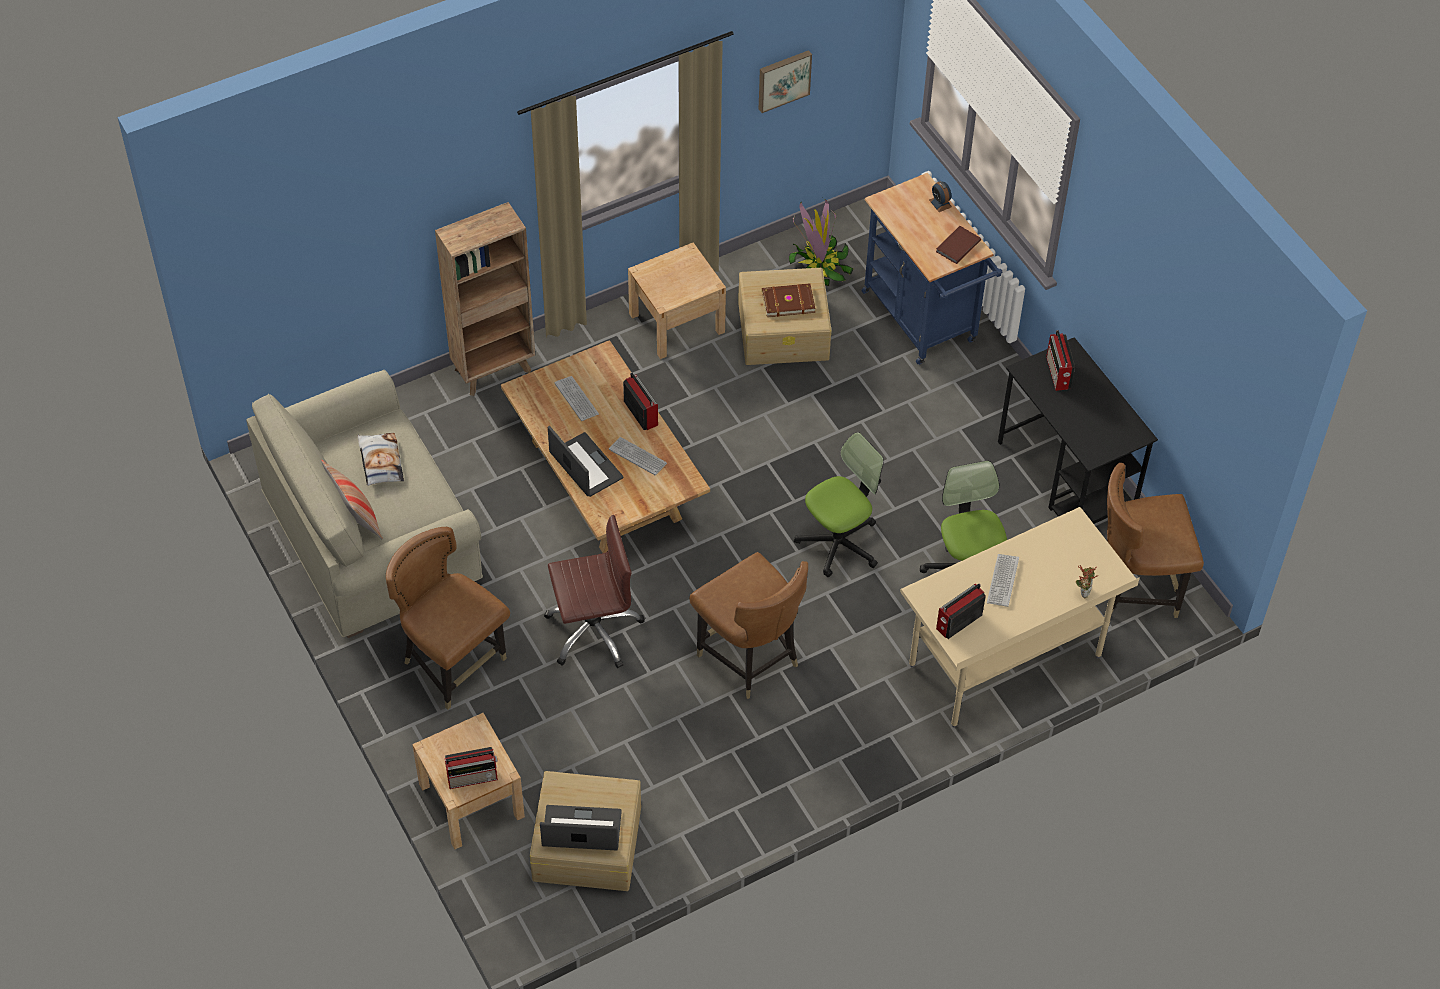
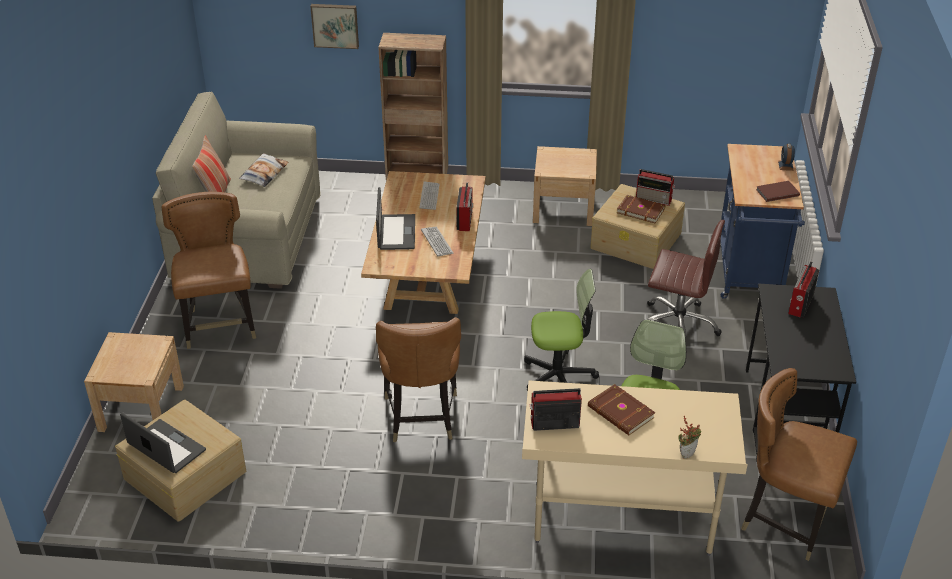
camera: 35 degrees right, 15 degrees down
(473, 777) = (122, 370): radio -> radio (654, 199)
(593, 630) = (330, 349): brown office chair -> brown office chair (678, 325)
(783, 79) = (700, 32): picture -> picture (335, 25)
(818, 266) = (695, 216): potted plant -> none
(1002, 581) = (620, 413): keyboard -> brown book

